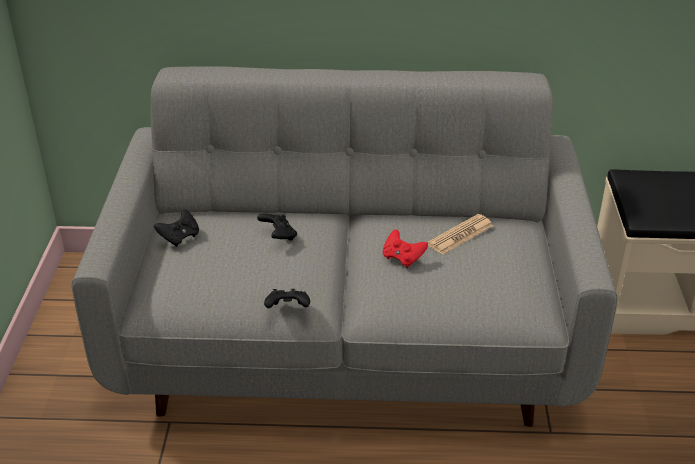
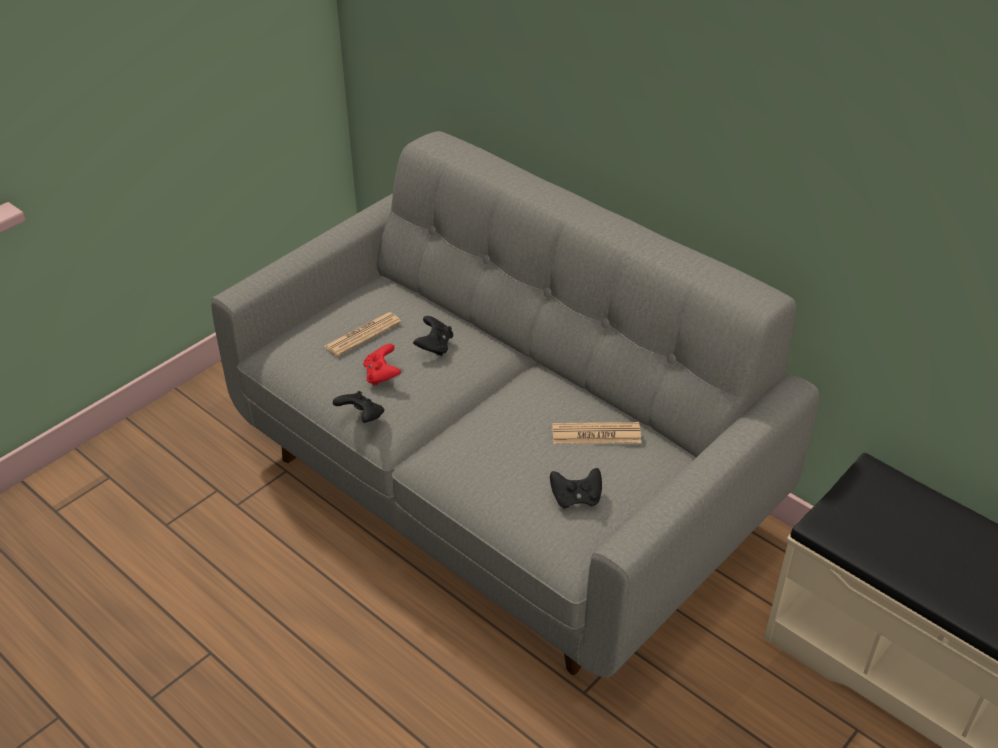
camera: 40 degrees right, 5 degrees up
(179, 237) = (357, 304): black game controller -> black game controller (576, 498)
(213, 255) = (363, 335): none -> newspaper
(402, 258) = (513, 426): red game controller -> red game controller (382, 375)

